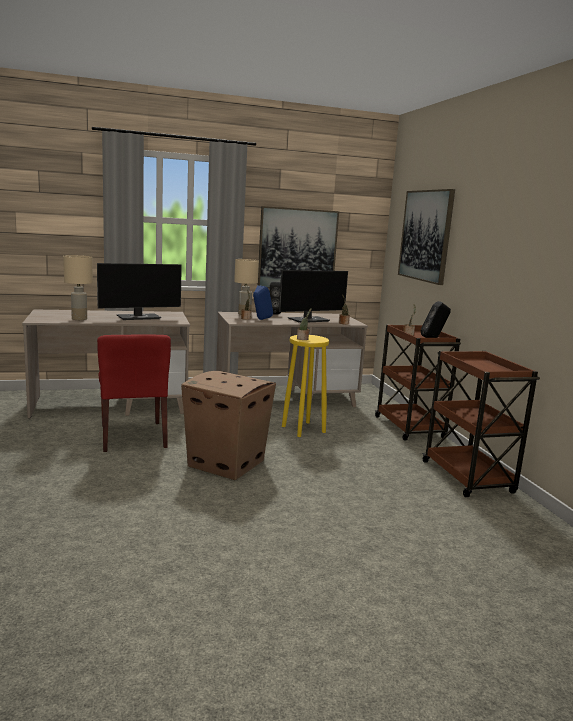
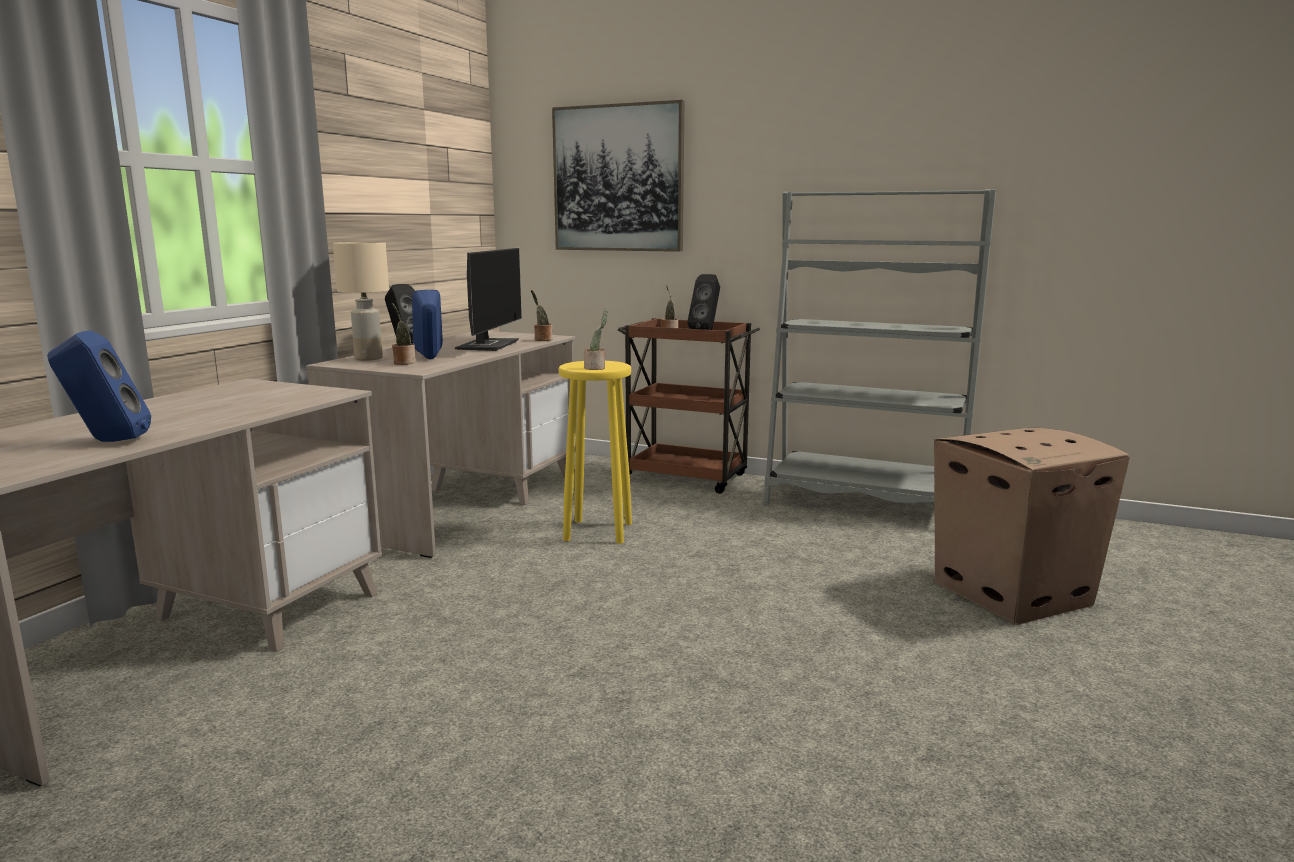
camera: 50 degrees left, 0 degrees up
(79, 319) = (107, 441): beige table lamp -> blue speaker
(133, 436) = (404, 674): red chair -> none
(139, 317) = (223, 405): monitor -> none
(227, 463) = (650, 623): cardboard box -> cardboard box (1013, 593)
(297, 249) = (390, 219): picture -> none
(468, 478) = (864, 503): brown cart -> grey bookcase

